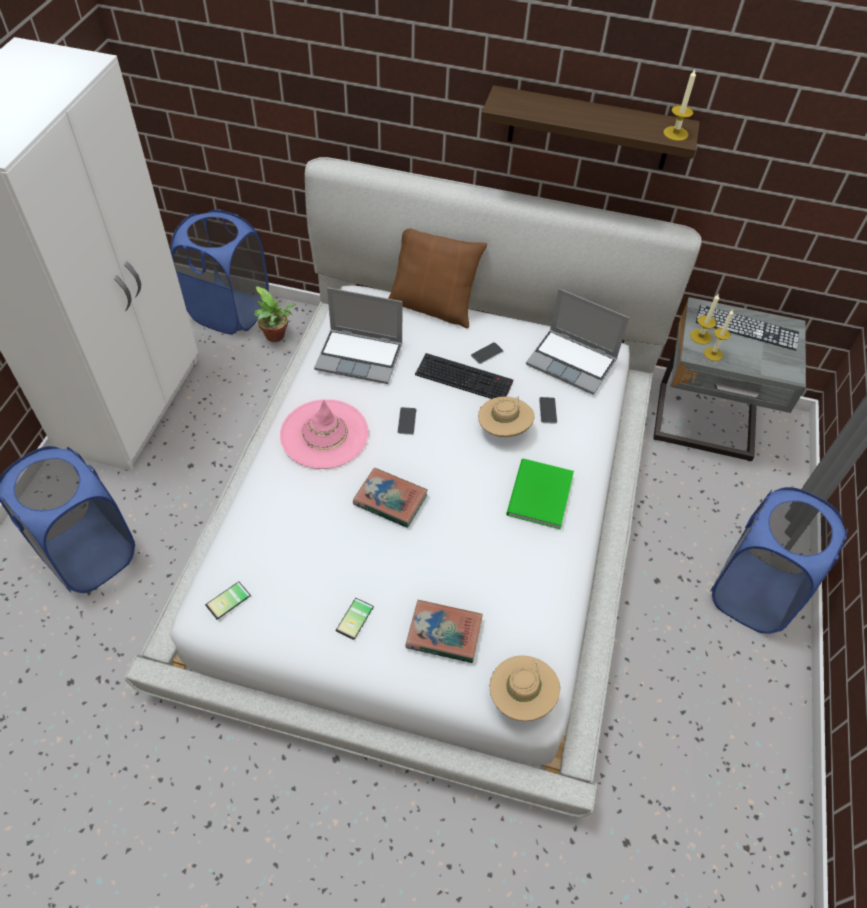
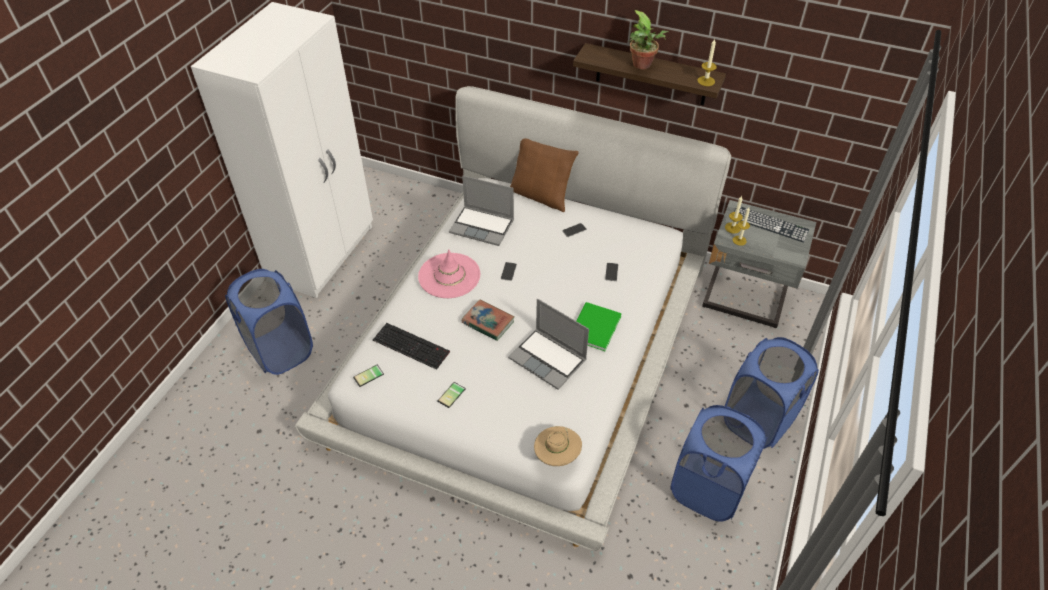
camera: 10 degrees right, 5 degrees down
(230, 312) = (400, 194): blue laundry basket -> blue laundry basket (708, 489)
(276, 337) = (431, 214): potted plant -> potted plant (643, 65)
(444, 634) = (510, 410): book -> none
(465, 377) = (555, 245): keyboard -> keyboard (412, 345)
(503, 429) = (577, 282): beige hat -> none
(573, 362) = (636, 241): laptop -> laptop (549, 359)

